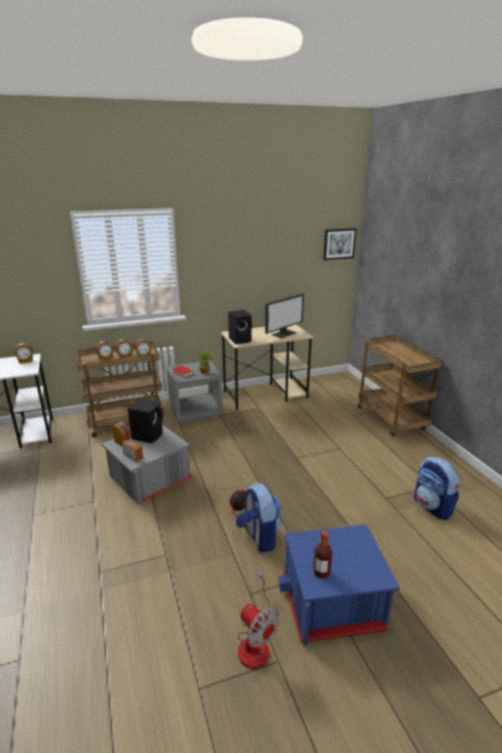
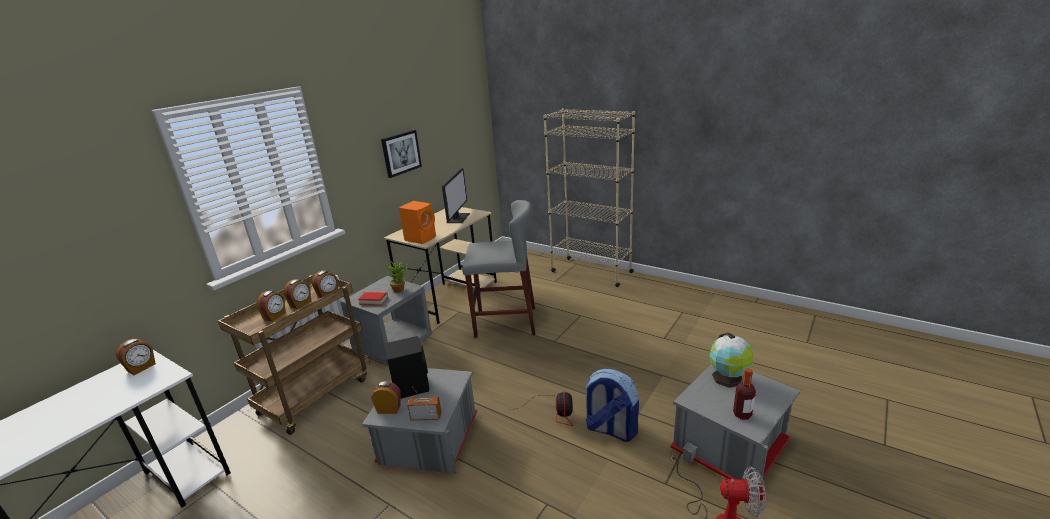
camera: 35 degrees left, 0 degrees up
(240, 340) = (421, 238): black speaker -> orange speaker
(279, 429) = (505, 322): none -> grey stool
(333, 602) = (731, 444): blue storage box -> grey storage box
(339, 243) = (473, 106): picture -> picture (401, 153)
(350, 543) = (728, 379): none -> globe
(392, 419) = (591, 271): brown cart -> beige bookcase
(433, 507) = (702, 327): backpack -> none

